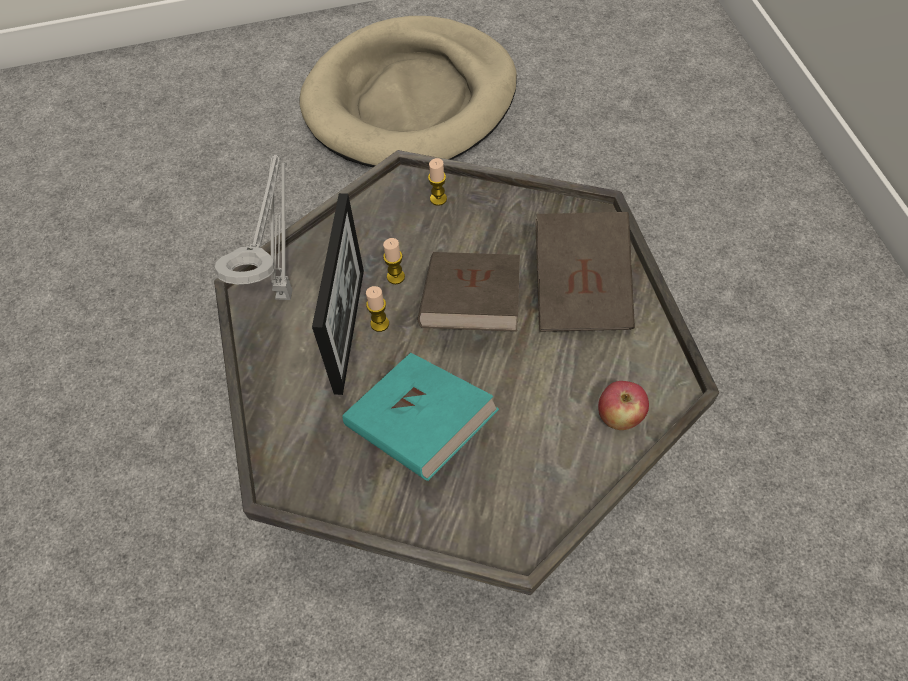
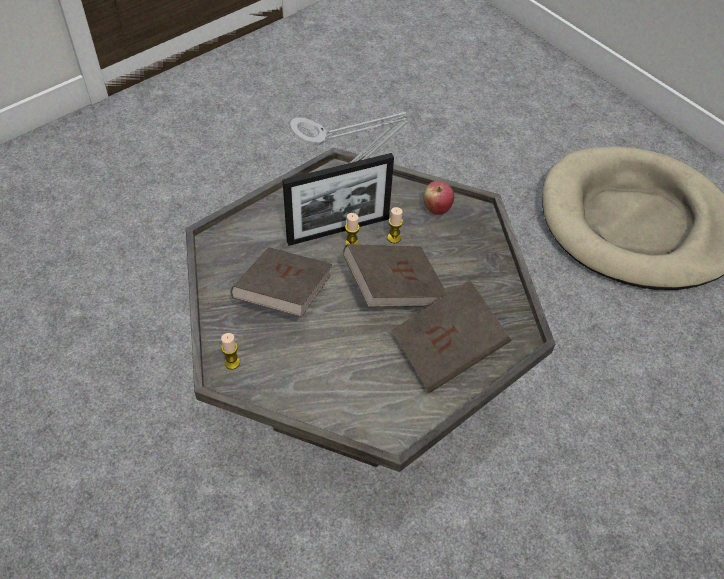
camera: 60 degrees right, 5 degrees down
(420, 428) = (284, 295): turquoise book -> brown book
(438, 199) = (476, 236): candle -> candle (232, 362)
(619, 417) = (350, 408): apple -> apple (436, 208)

